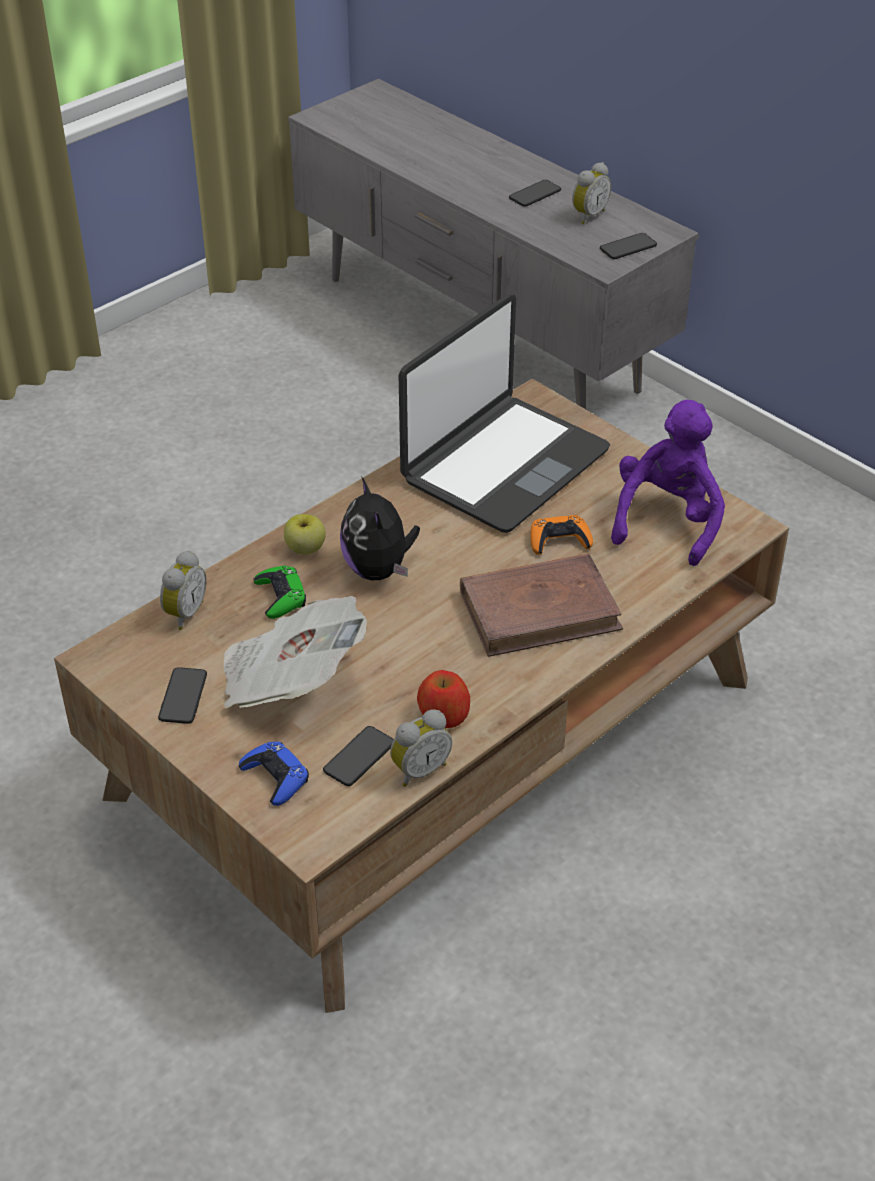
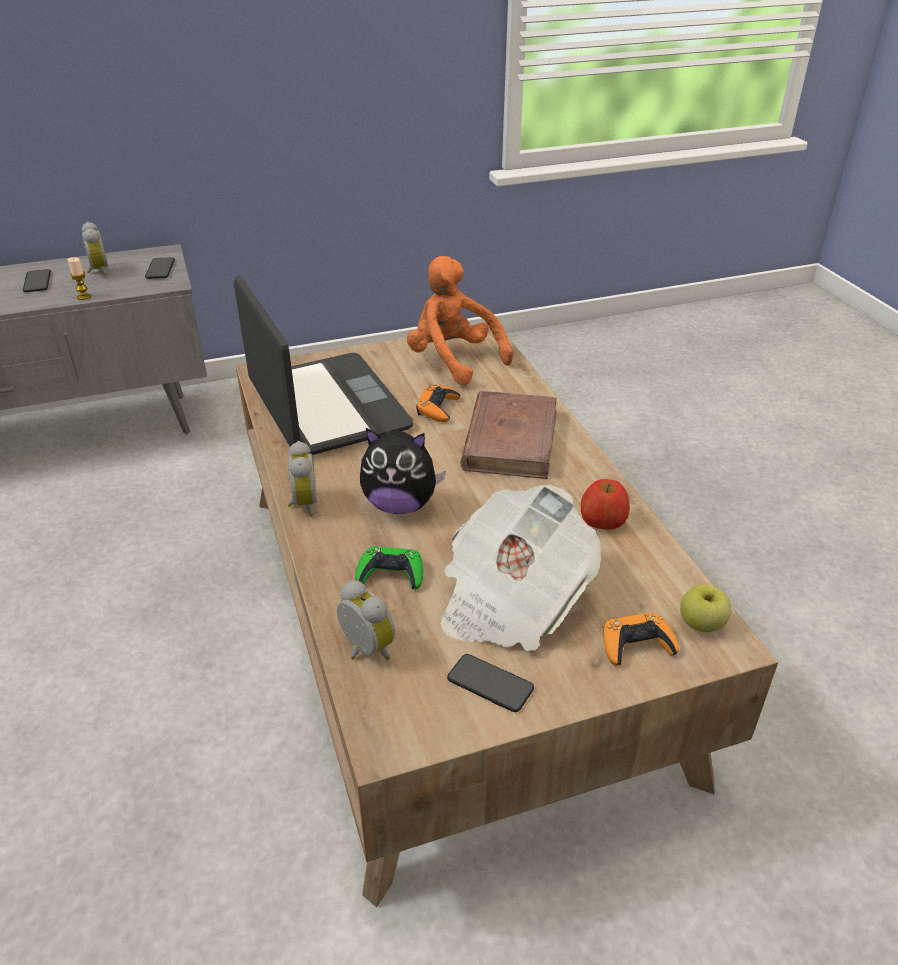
camera: 65 degrees left, 5 degrees down
(275, 777) = (636, 645): blue game controller -> orange game controller
(305, 549) = (336, 540): apple -> apple (701, 624)
(359, 757) = (632, 583): phone -> none
(419, 769) = (661, 552): alarm clock -> alarm clock (302, 504)
(531, 233) = (84, 297): none -> candle
(667, 520) = (453, 360): purple plush toy -> orange plush toy

